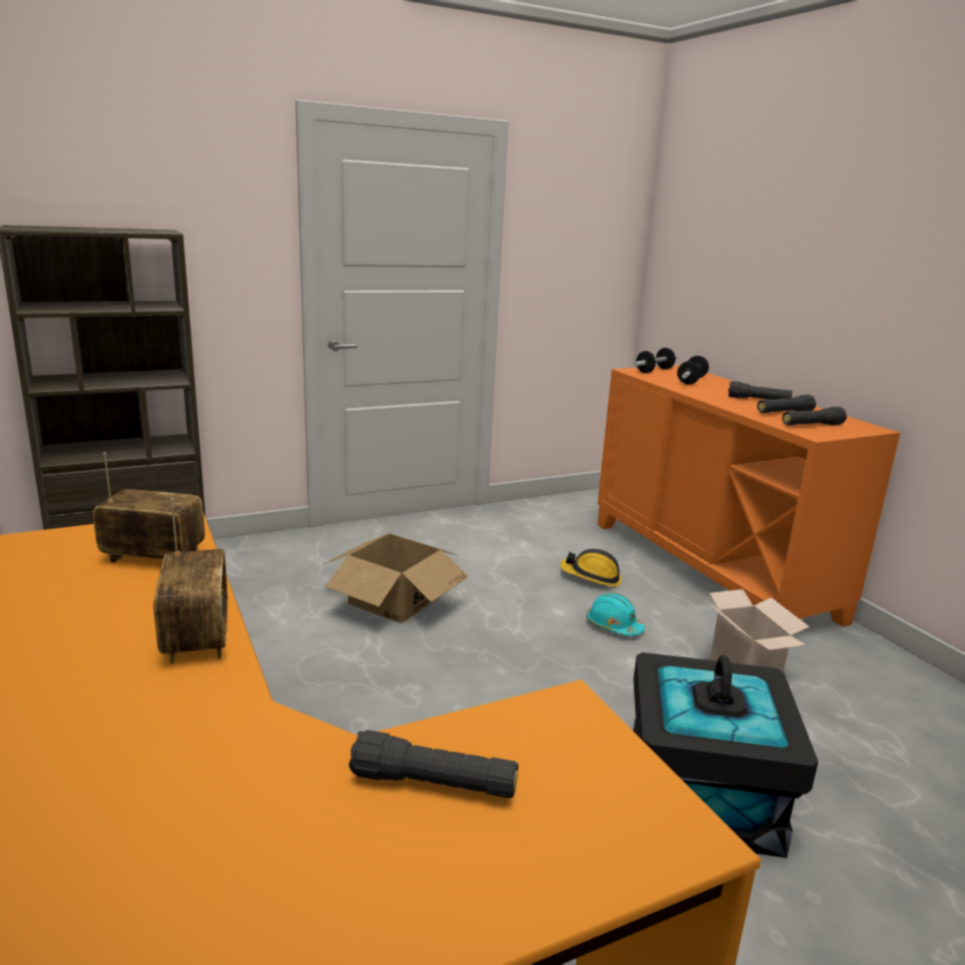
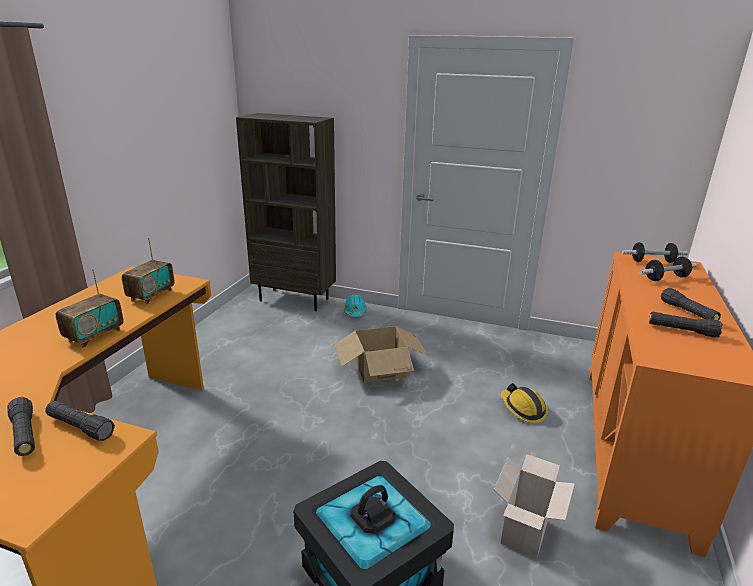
camera: 45 degrees right, 5 degrees up
(154, 557) = (151, 295): radio -> radio turned 60 degrees clockwise
(613, 626) = (485, 447): turquoise hard hat -> turquoise hard hat (355, 312)
(812, 425) = (678, 350): black flashlight -> black flashlight (80, 427)

